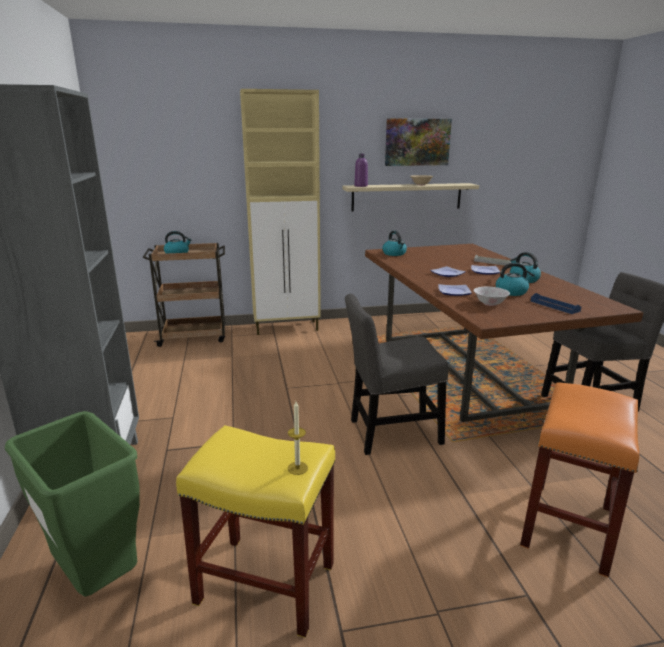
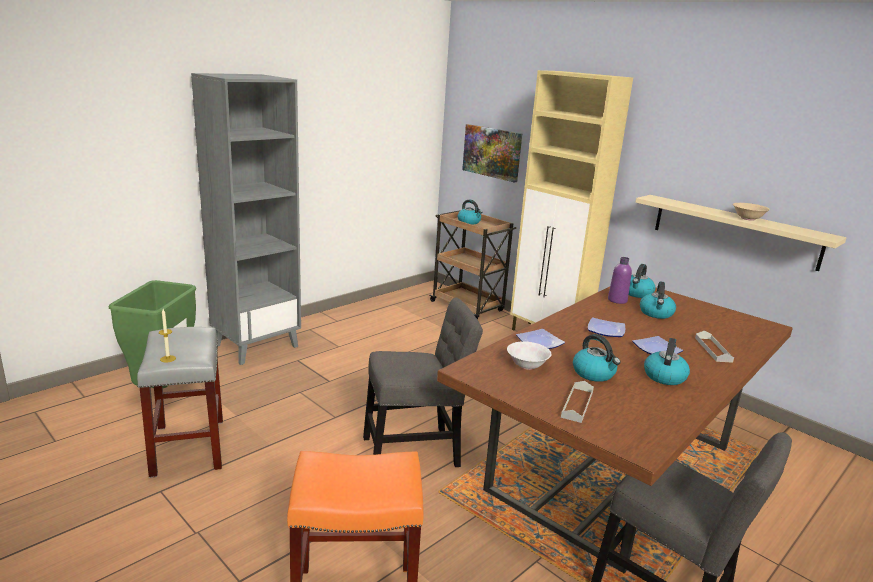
camera: 55 degrees right, 0 degrees up
(264, 583) = (188, 446): yellow stool -> grey stool
(361, 186) = (662, 200): purple bottle -> purple bottle (617, 300)
(390, 433) = (416, 450): grey chair -> grey chair turned 120 degrees clockwise
(417, 142) = (764, 158): picture -> picture (492, 152)
(431, 258) = (656, 313): none -> kettle
(554, 306) = (577, 404): blue tray -> grey tray

